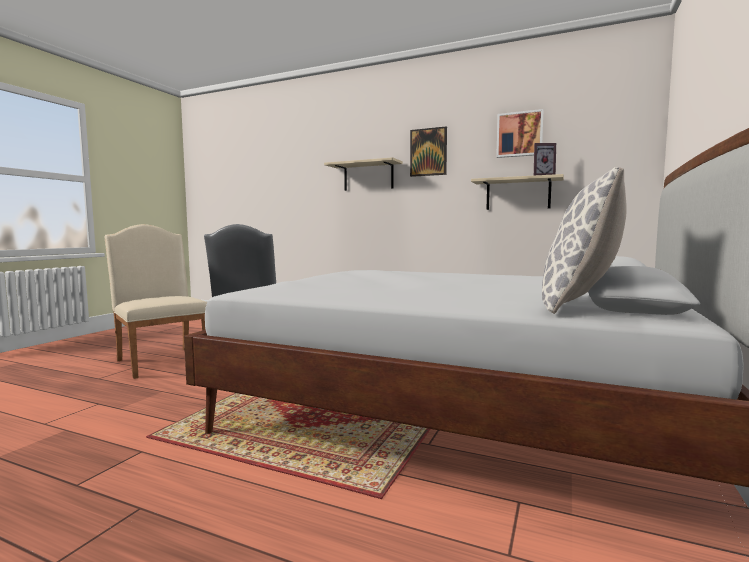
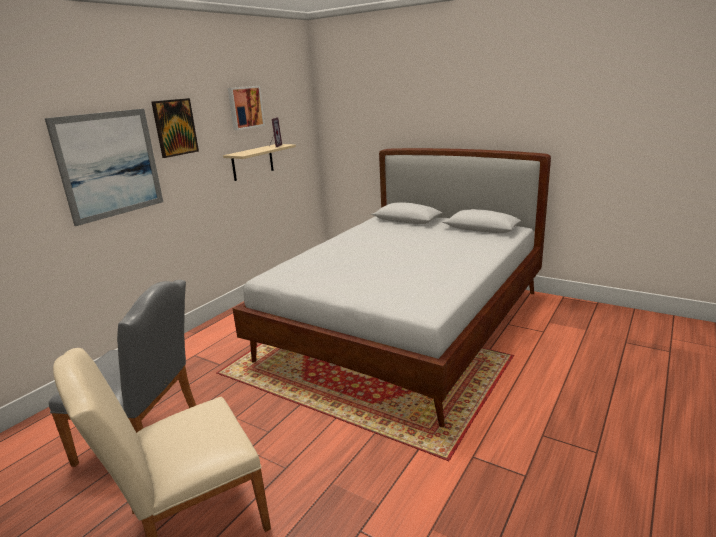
camera: 80 degrees left, 15 degrees up
(368, 176) = (109, 164): beige shelf -> picture
(580, 305) = (486, 235): pillow -> none

